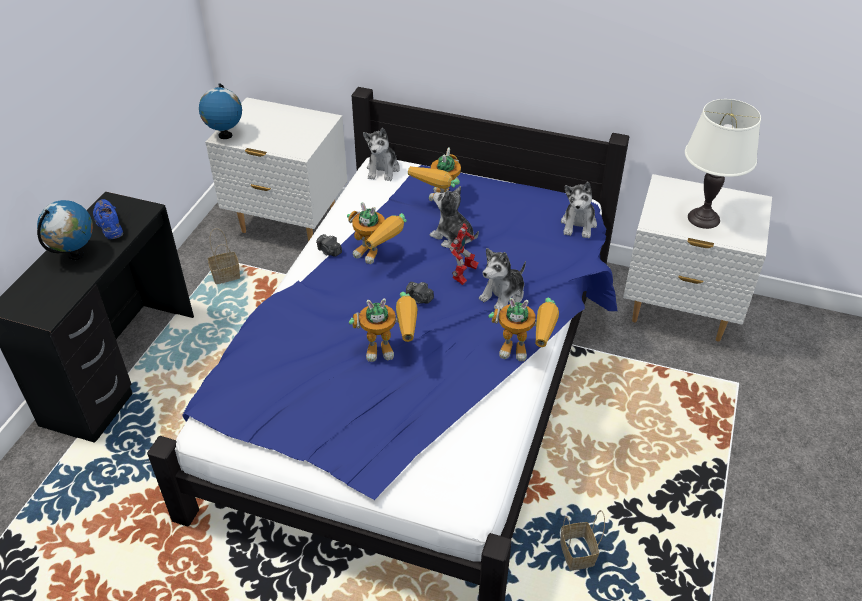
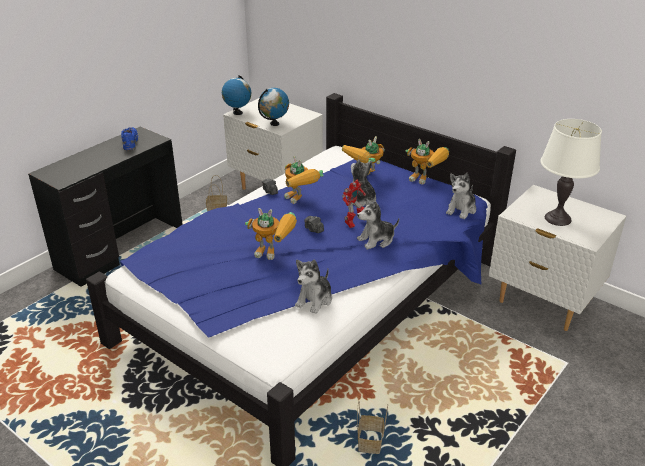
camera: 20 degrees right, 10 degrees down
(76, 255) = (100, 155): globe -> globe (274, 124)
(383, 169) = (338, 154): plush toy -> plush toy (314, 300)
(525, 351) = (371, 276): toy robot -> toy robot (426, 180)

